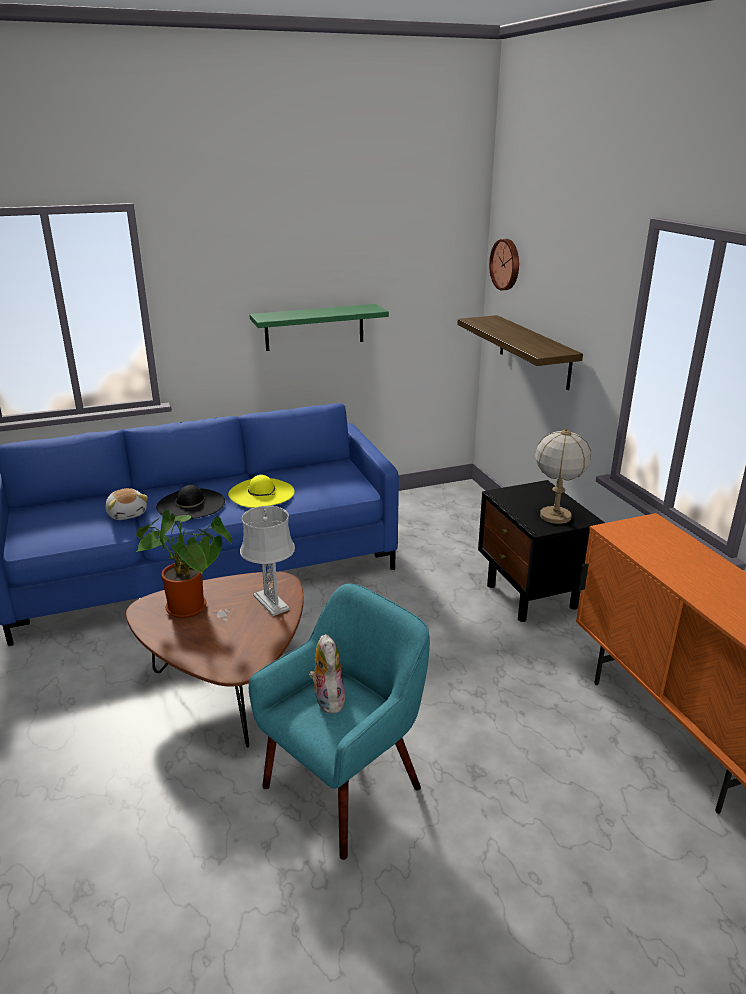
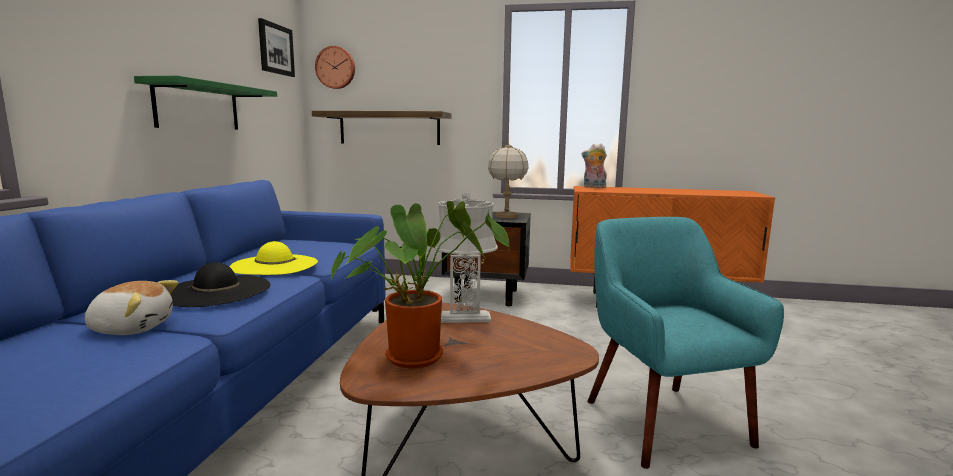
camera: 60 degrees left, 15 degrees down
(327, 699) = (668, 319): plush toy -> plush toy (593, 187)
(435, 248) = (275, 49): none -> picture

